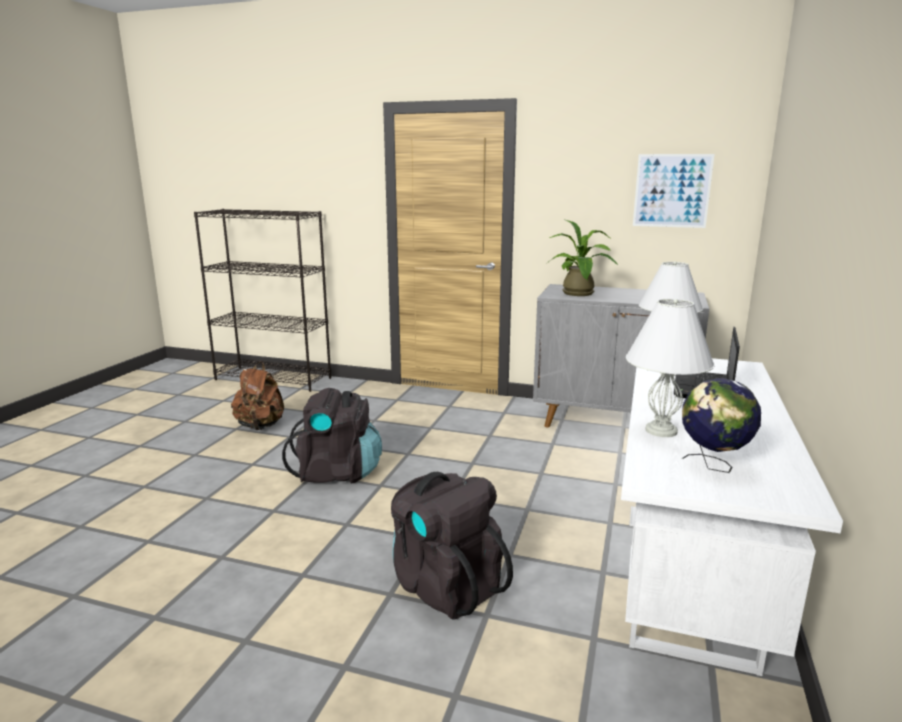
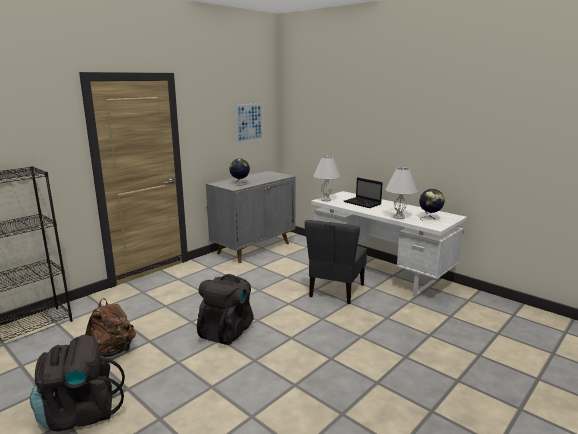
camera: 65 degrees left, 0 degrees up
(445, 585) = (362, 322): black backpack -> black backpack (80, 413)
(542, 530) = (335, 290): none -> grey chair
(579, 294) = (240, 184): potted plant -> globe

